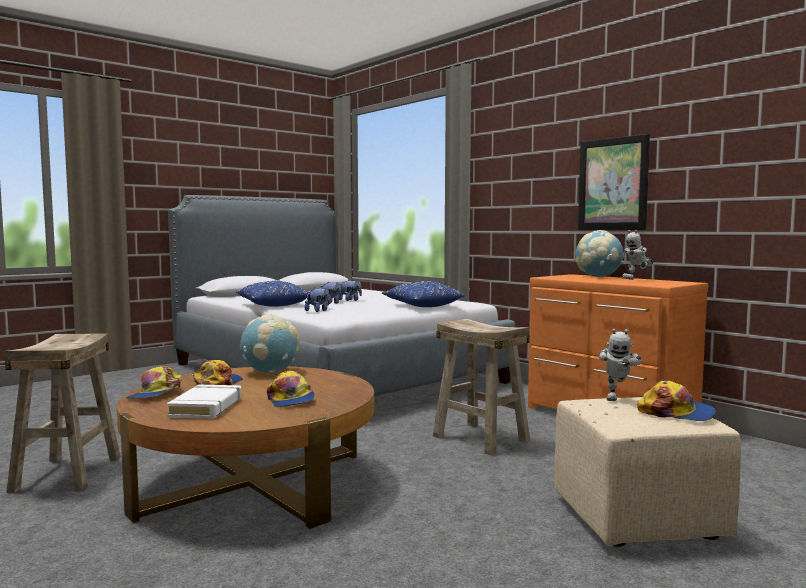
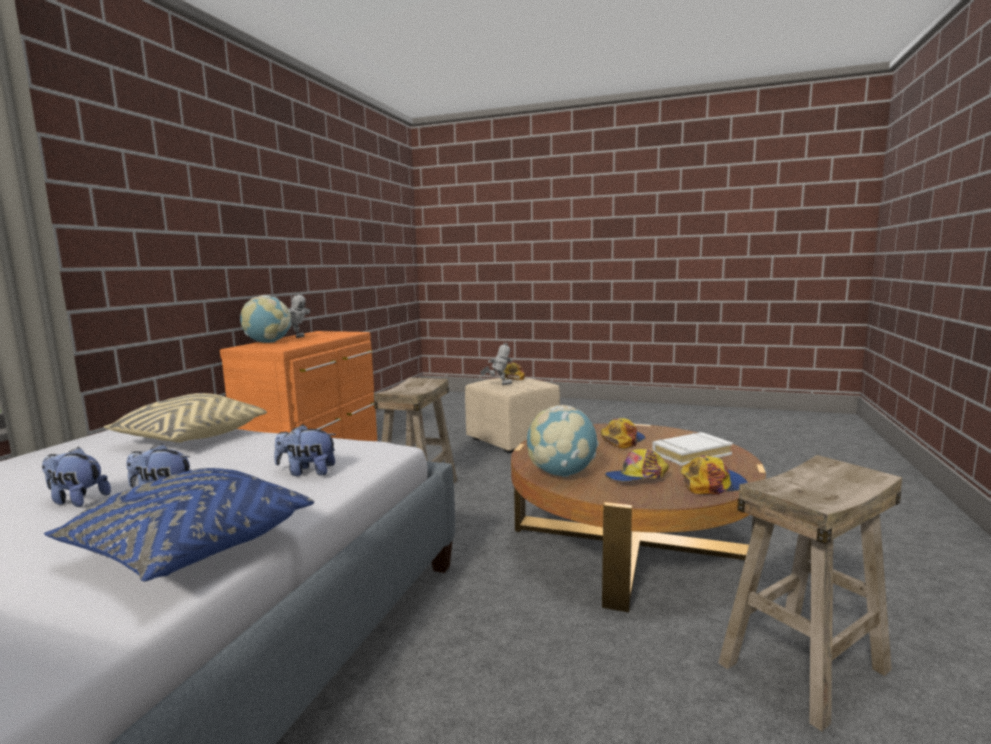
camera: 120 degrees left, 5 degrees up
(422, 306) = (190, 438): blue pillow -> beige pillow
(612, 184) = (237, 247): picture -> none

